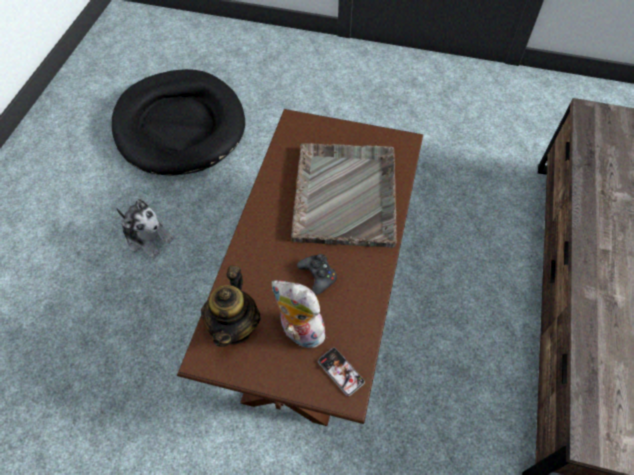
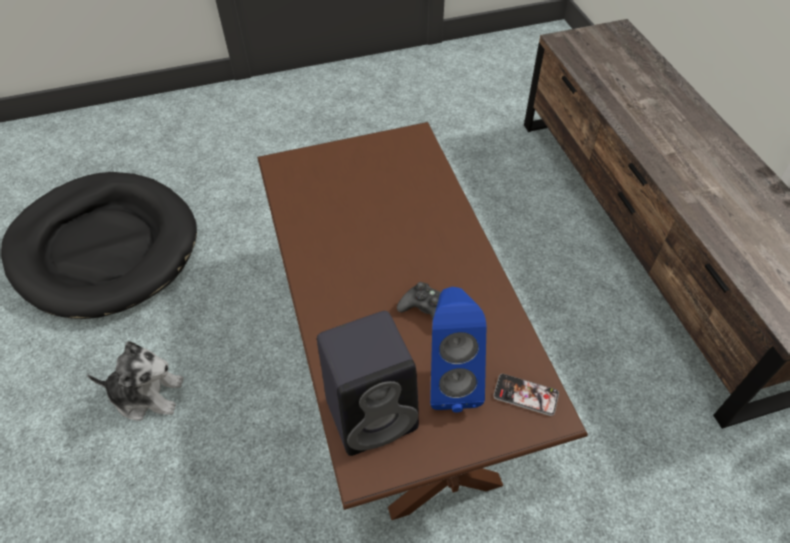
camera: 30 degrees left, 5 degrees down
(235, 326) = (374, 412): teapot -> black speaker
(299, 332) = (451, 379): plush toy -> blue speaker
(345, 194) = (392, 213): grey tray -> none

